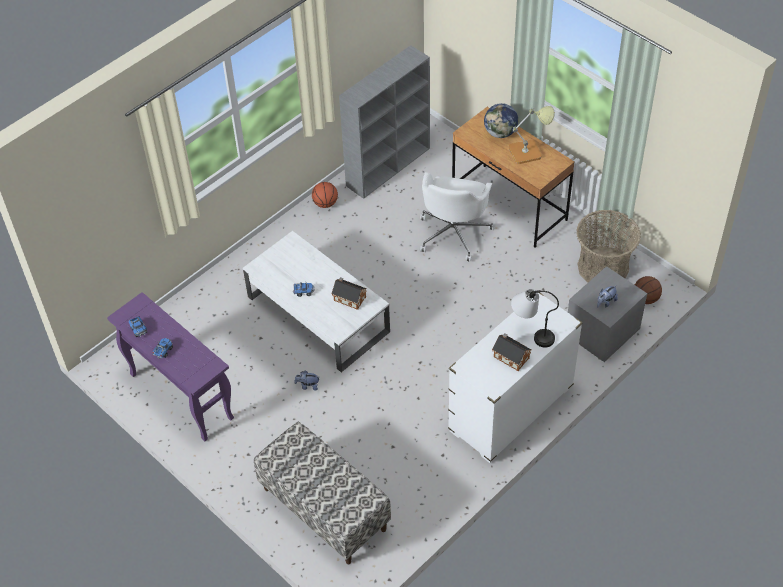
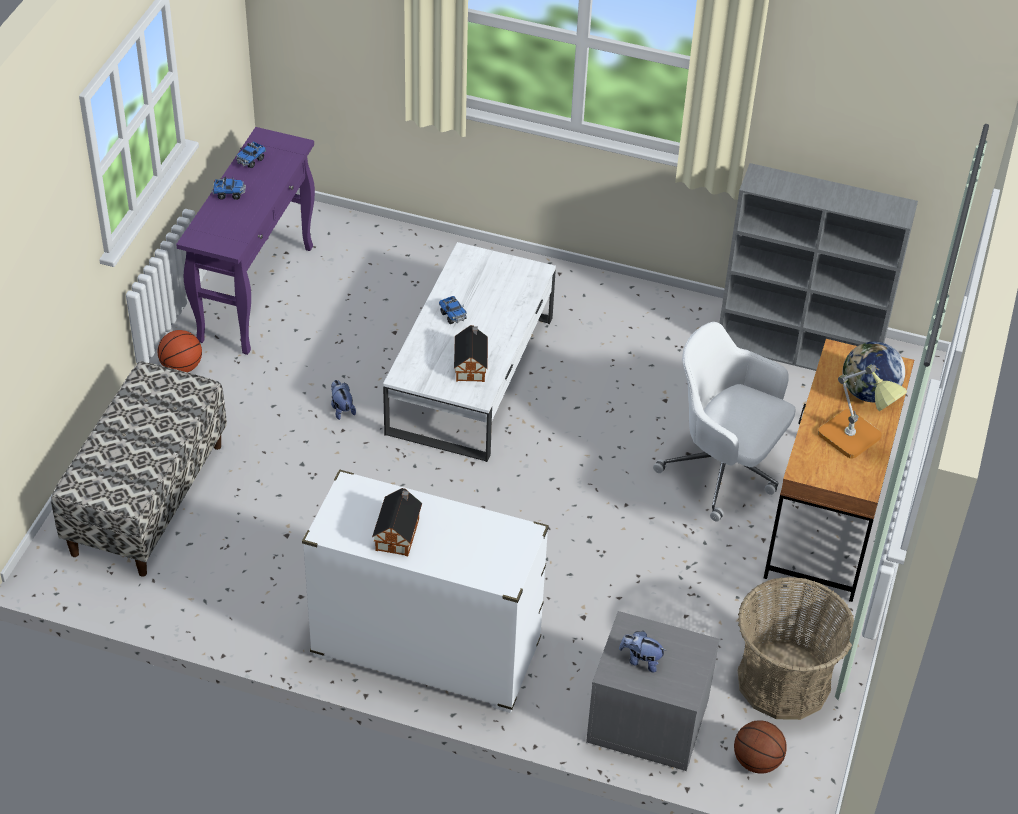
camera: 60 degrees right, 5 degrees down
(325, 203) = (676, 310): basketball -> basketball (181, 367)
(454, 232) = (724, 470): white office chair -> white office chair turned 45 degrees clockwise
(531, 333) = (458, 544): table lamp -> none

